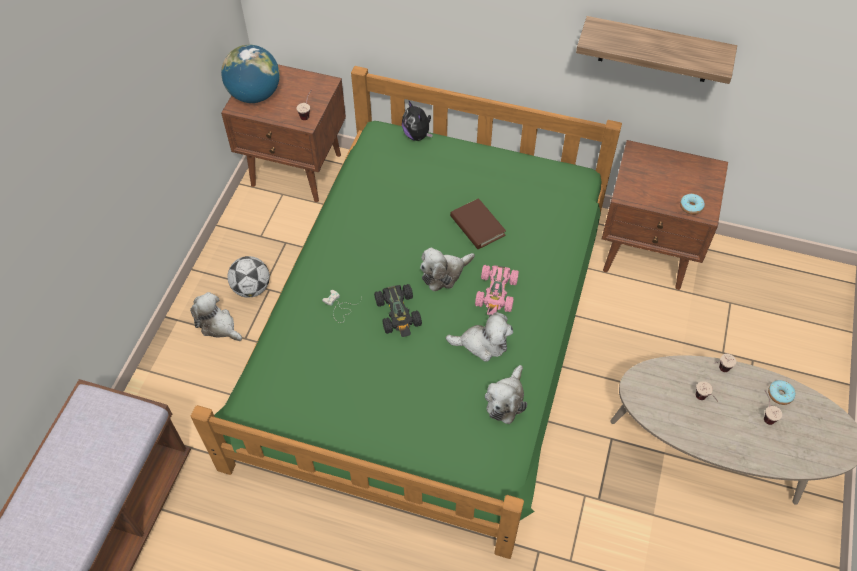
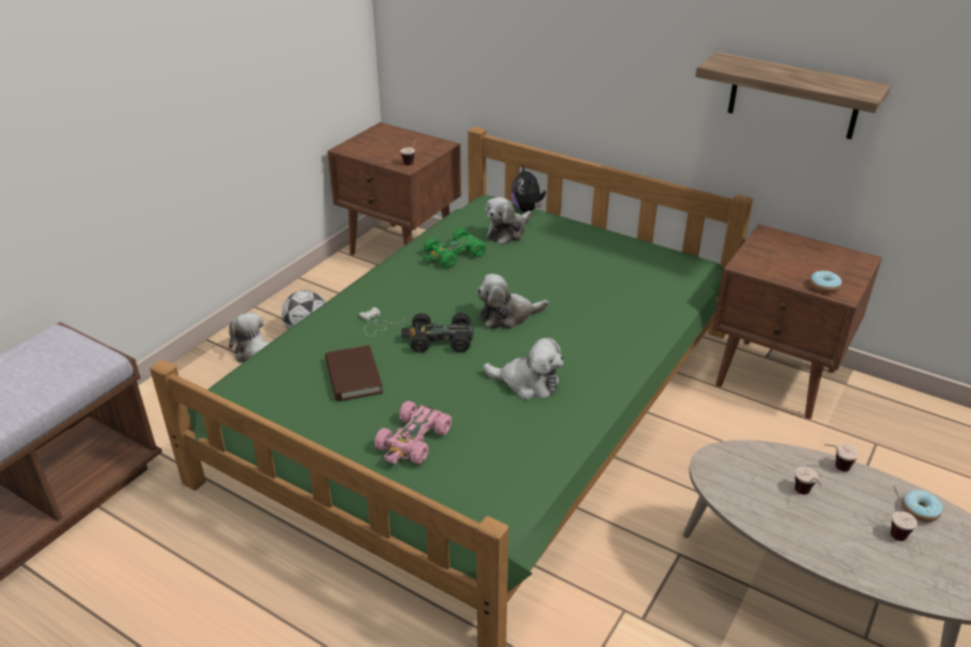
camera: 15 degrees right, 20 degrees down
(255, 95) = (367, 143): globe -> none
(374, 209) = (454, 255): none -> green toy car
(398, 313) = (439, 340): black toy car -> black toy car turned 90 degrees clockwise
(477, 226) = (563, 284): brown book -> brown book (353, 376)
(496, 293) = (562, 342): pink toy car -> pink toy car (413, 440)
(506, 400) = (535, 441): plush toy -> plush toy (507, 232)

